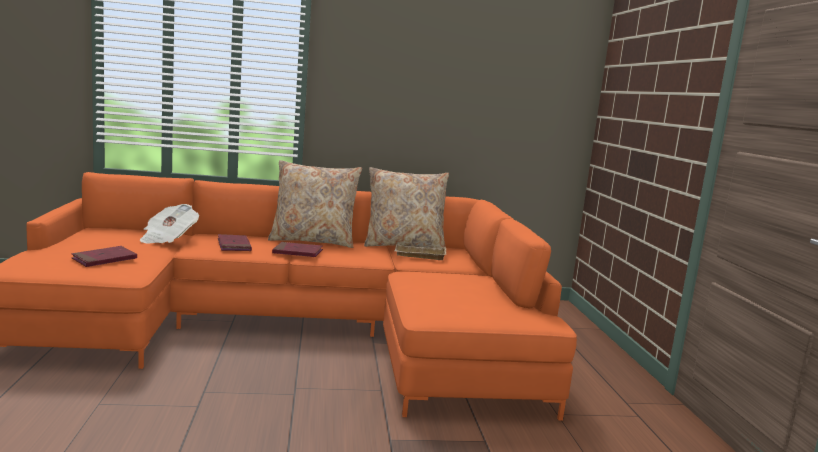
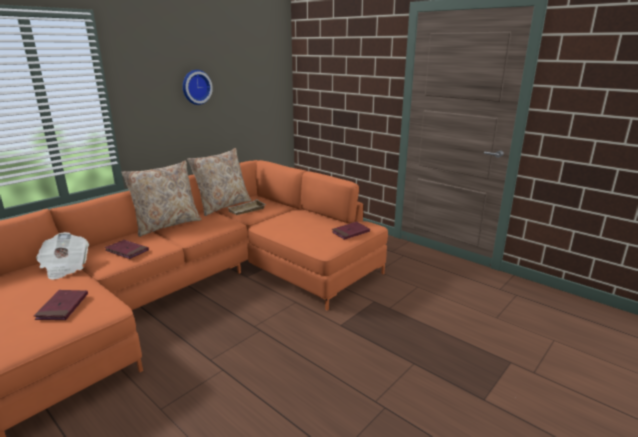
camera: 40 degrees left, 10 degrees up
(297, 252) = (178, 238): red book -> red book (350, 232)
(425, 86) = (196, 87): none -> wall clock

